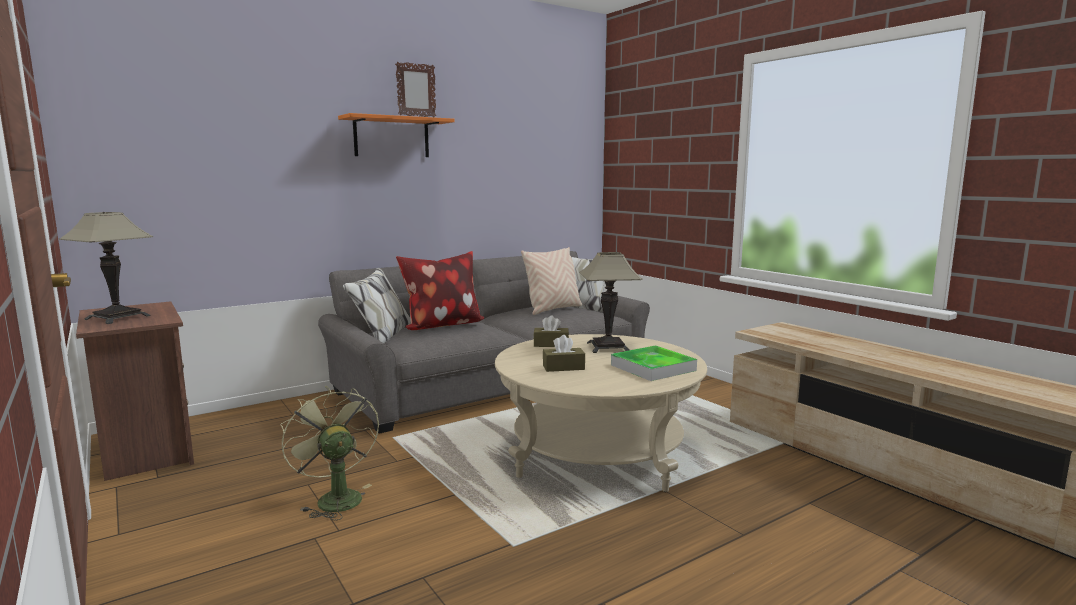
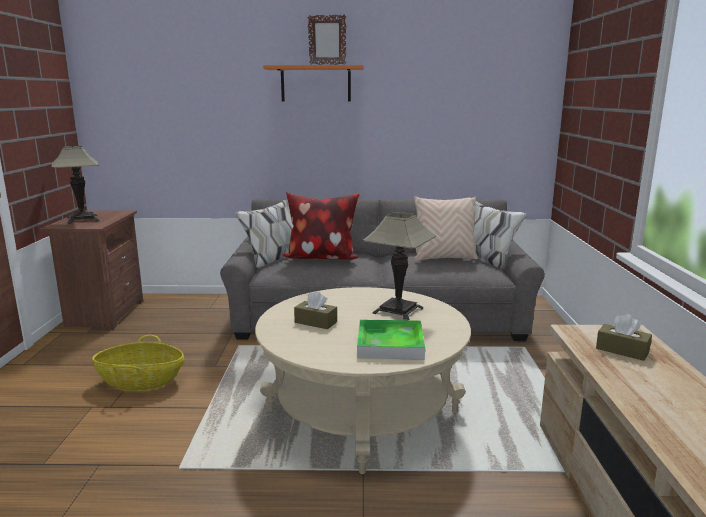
camera: 35 degrees right, 5 degrees up
(334, 498) = (141, 381): green fan -> basket
(551, 344) = (356, 296): brown tissue box -> brown tissue box (622, 350)

